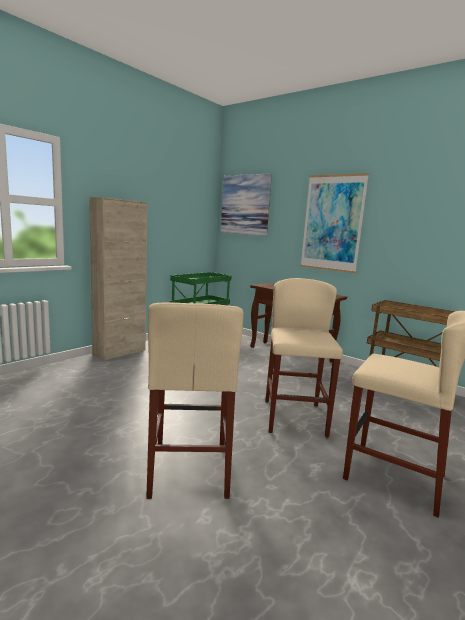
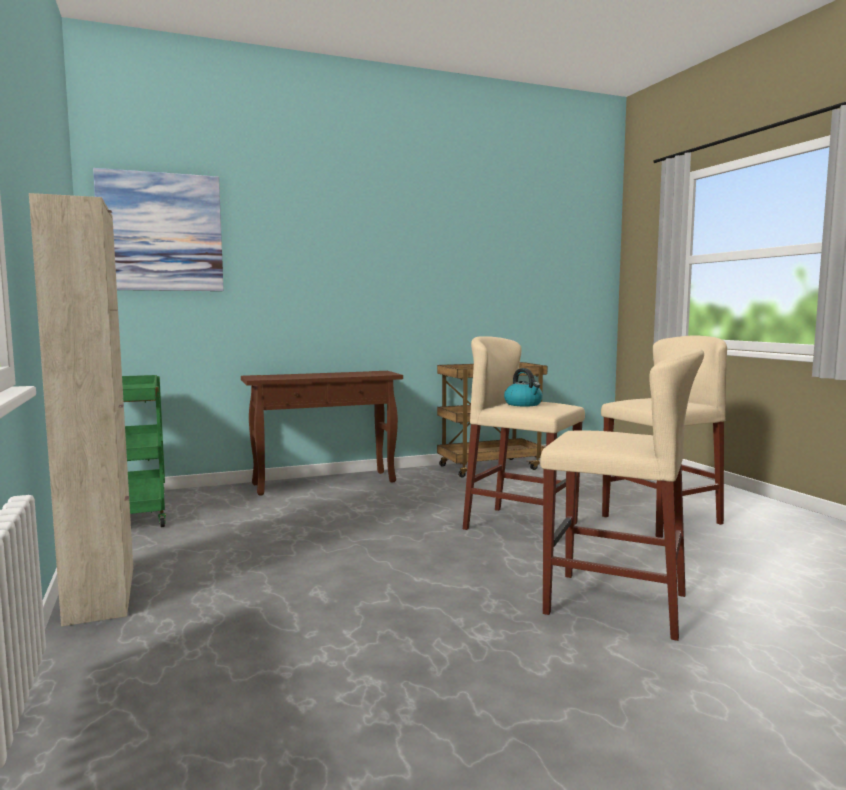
camera: 60 degrees left, 5 degrees down
(300, 332) = (523, 404): none -> kettle
(332, 223) = (346, 265): picture -> none

